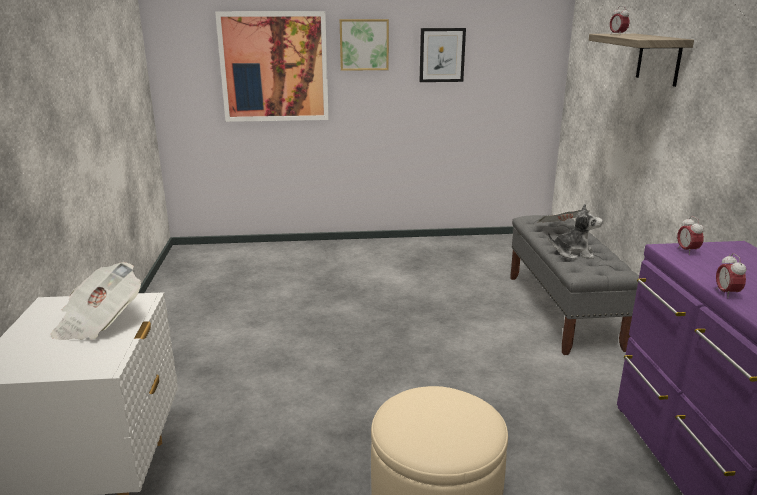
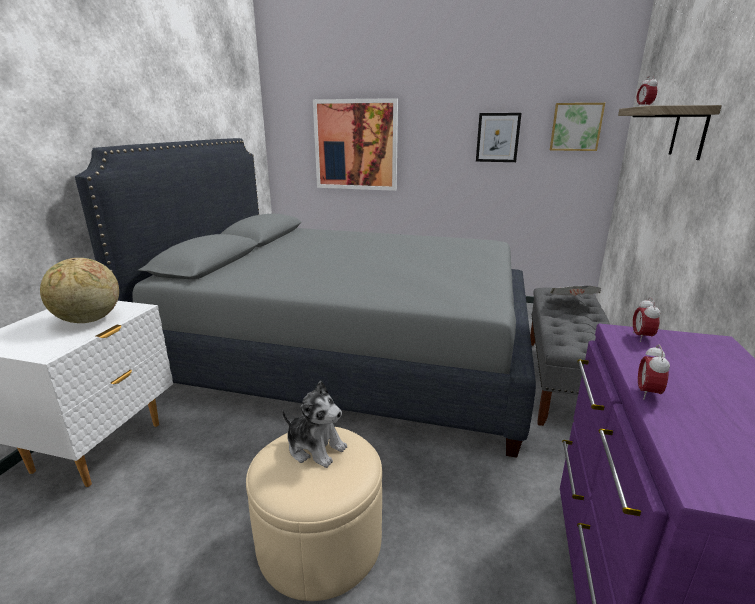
camera: 20 degrees right, 0 degrees up
(99, 323) = (88, 320): newspaper -> globe
(330, 320) = (348, 354): none -> grey bed
(364, 44) = (429, 127): picture -> picture (576, 127)
(573, 253) = (568, 327): plush toy -> plush toy (315, 448)

